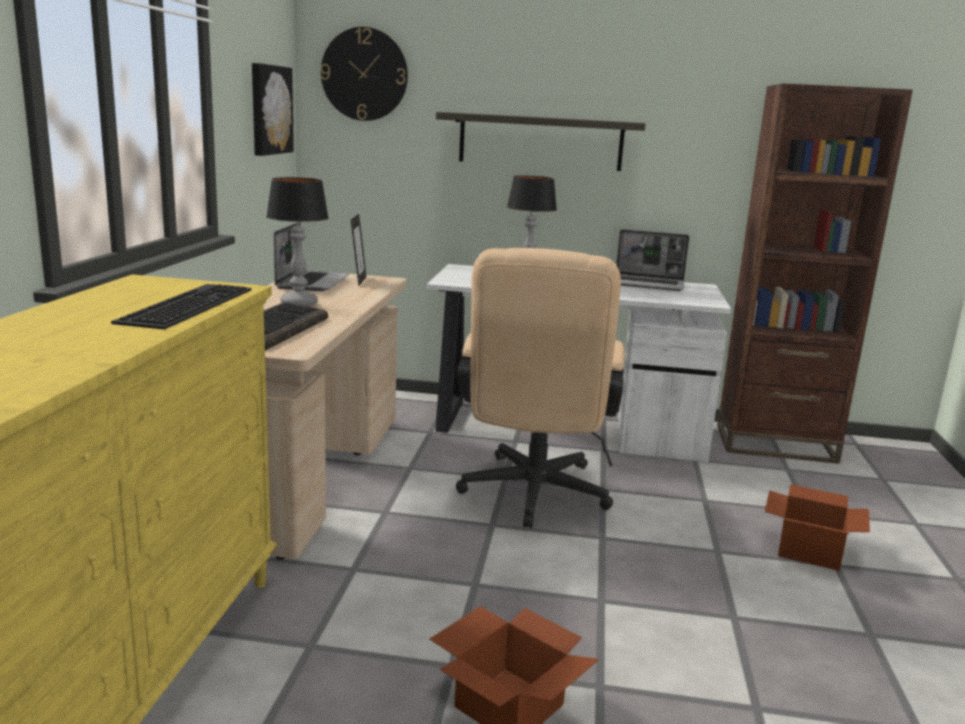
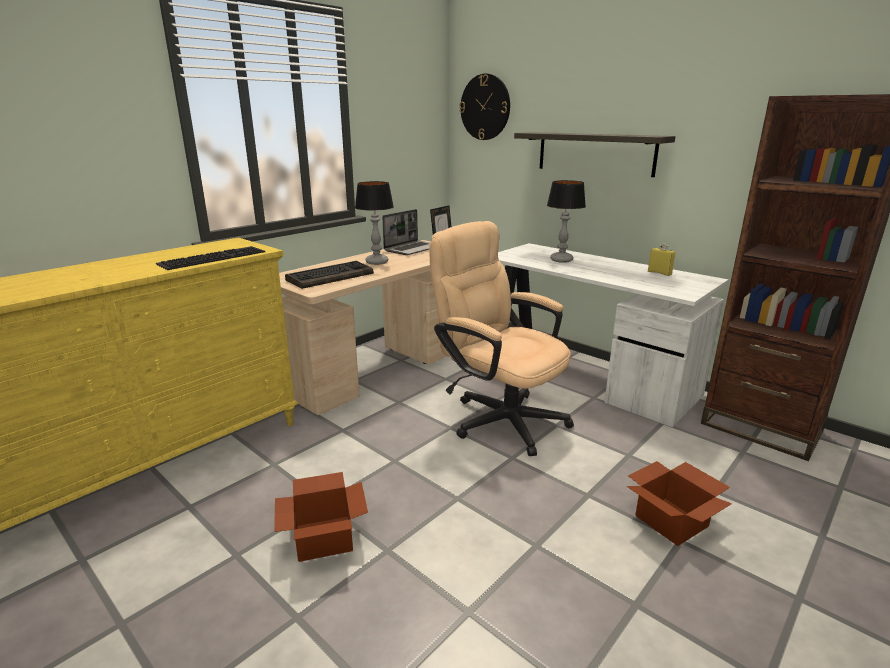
camera: 35 degrees right, 5 degrees up
(269, 110) = (415, 135): picture -> none
(532, 497) = (499, 417): beige office chair -> beige office chair turned 90 degrees clockwise
(648, 284) = (659, 273): laptop -> yellow bottle

